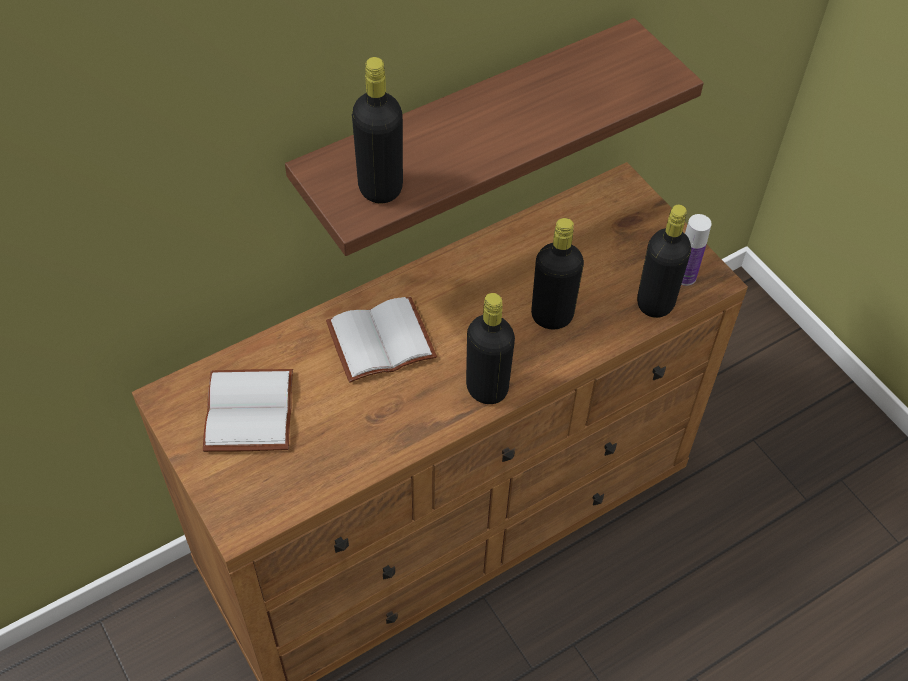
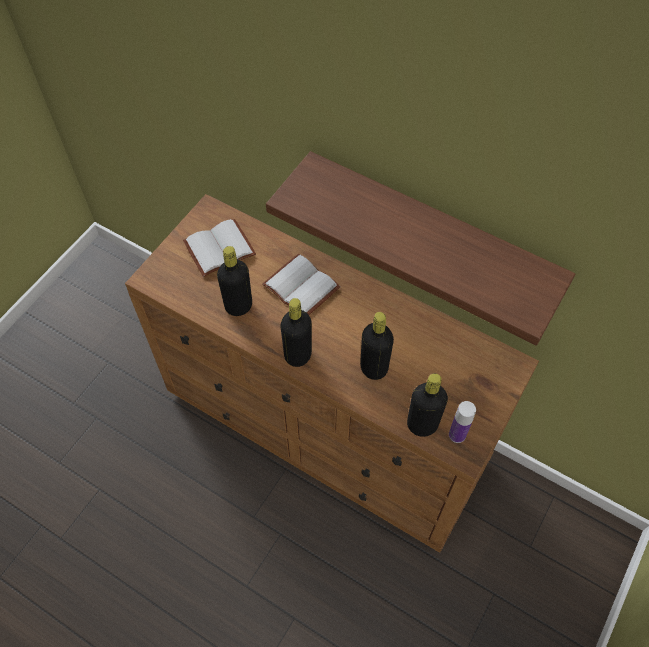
camera: 65 degrees right, 5 degrees up
(380, 188) = (318, 201): black bottle -> black bottle (238, 306)

